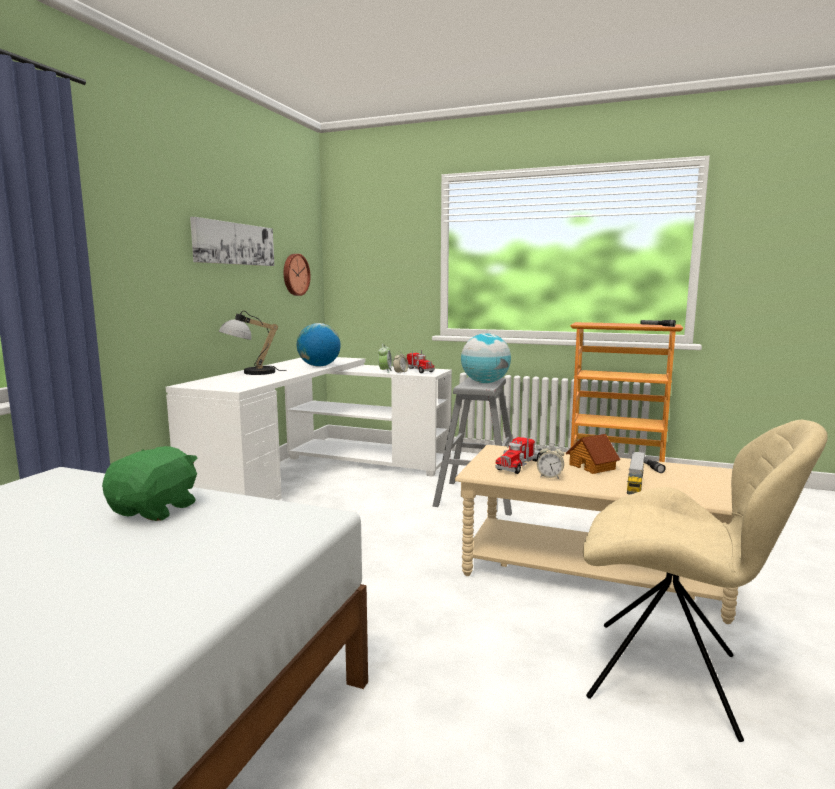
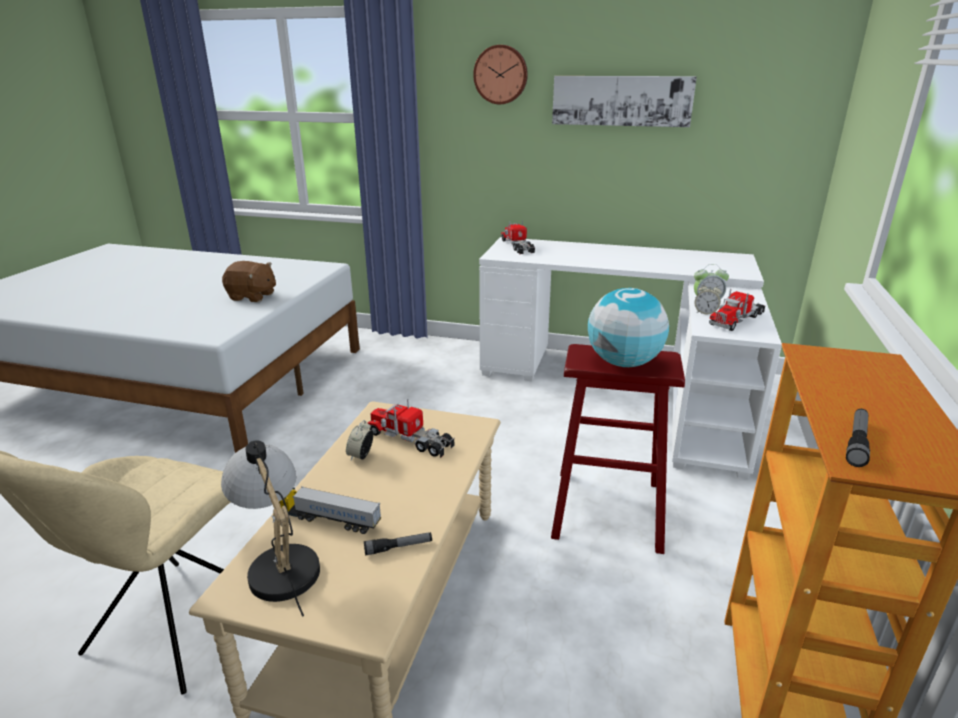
camera: 85 degrees right, 15 degrees up
(156, 510) = (252, 297): green plush toy -> brown plush toy
(212, 384) = (517, 246): none -> toy truck
(250, 373) = (586, 249): table lamp -> table lamp (279, 562)
(295, 274) = (748, 139): wall clock -> wall clock (501, 74)
(319, 366) = (661, 267): globe -> none
(478, 497) = (607, 509): grey stool -> red stool
(592, 466) = (398, 492): toy house -> none

